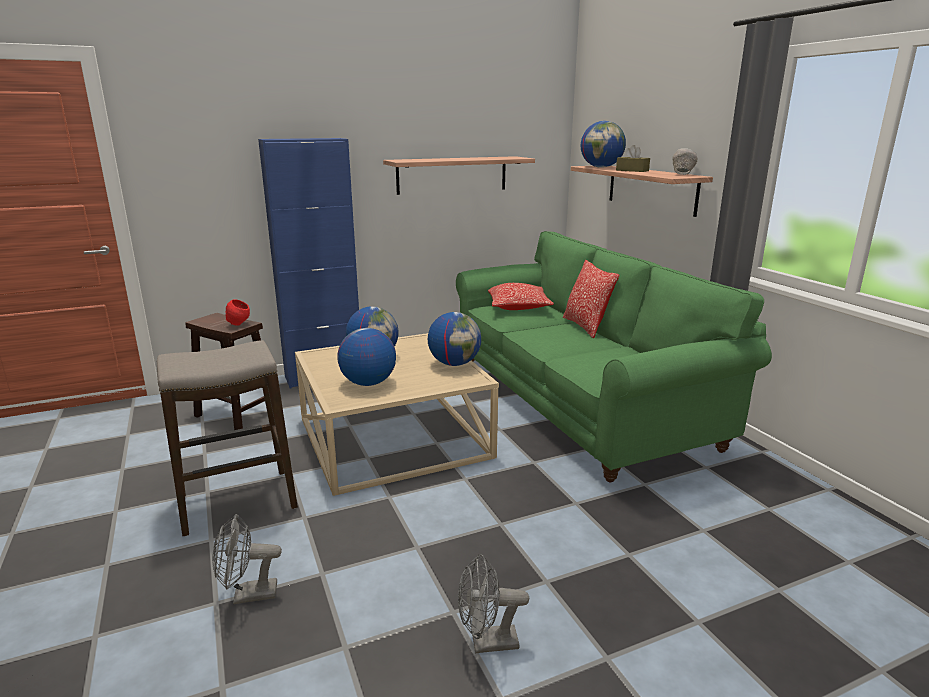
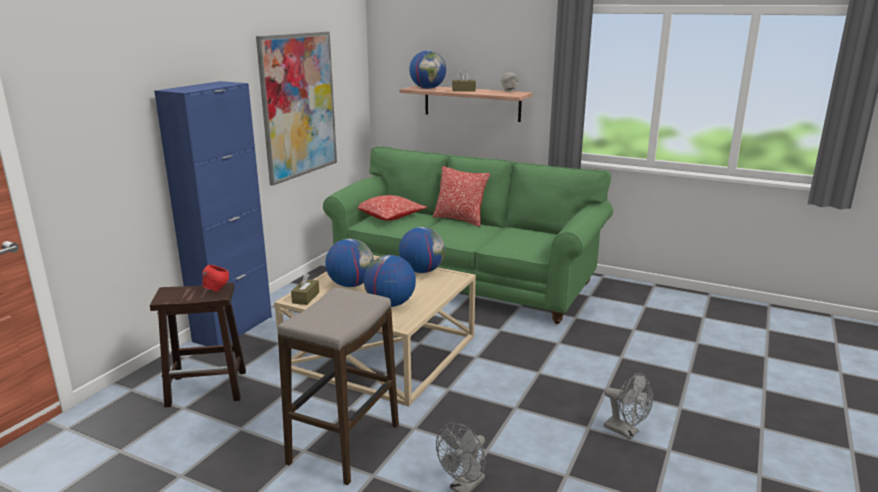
camera: 40 degrees left, 0 degrees up
(320, 355) = (306, 297): none -> brown tissue box
(452, 175) = (299, 105): shelf -> picture
(487, 643) = (626, 431): grey fan -> grey fan turned 90 degrees counterclockwise

